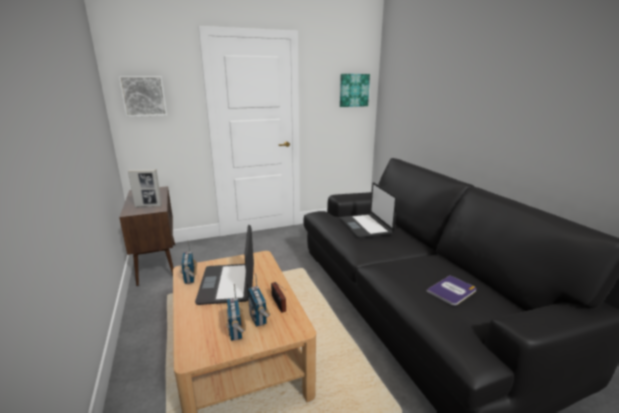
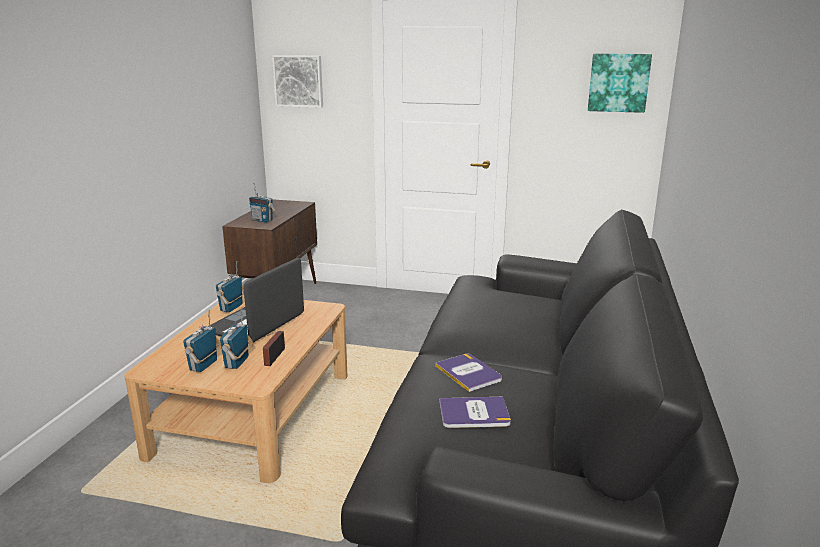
camera: 35 degrees right, 0 degrees up
(148, 206) = (262, 220): picture frame -> radio
(366, 226) = (502, 309): laptop -> none
(410, 268) = (468, 373): none -> book

